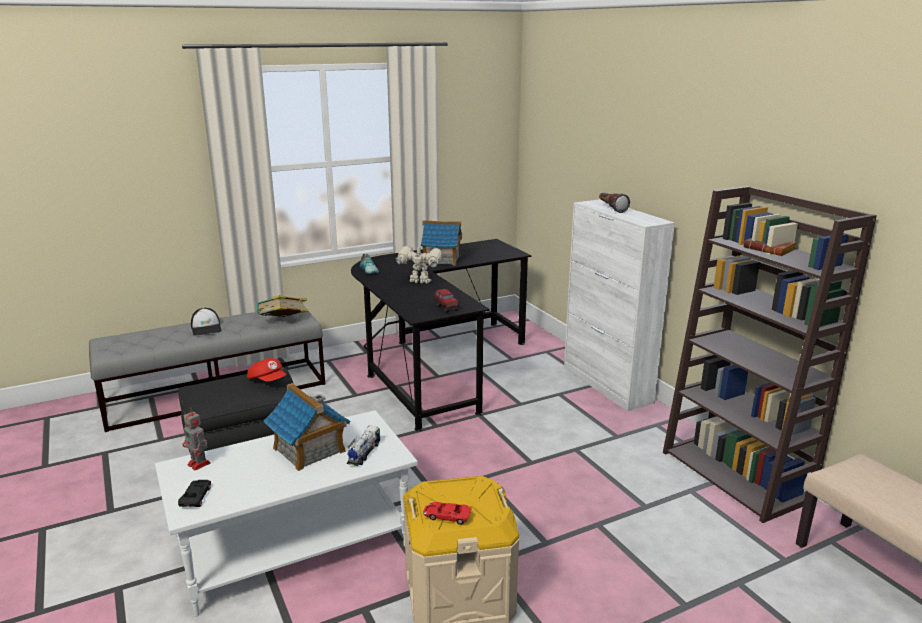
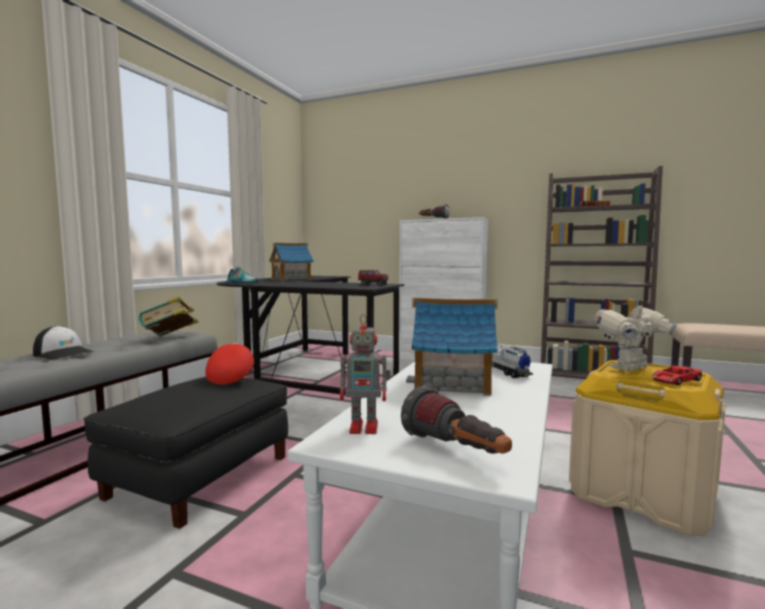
camera: 40 degrees left, 15 degrees down
(196, 496) = (456, 452): black toy car -> flashlight
(268, 380) = (231, 376): red cap -> red cap turned 90 degrees counterclockwise
(419, 282) = (309, 283): toy robot -> toy robot (631, 369)

